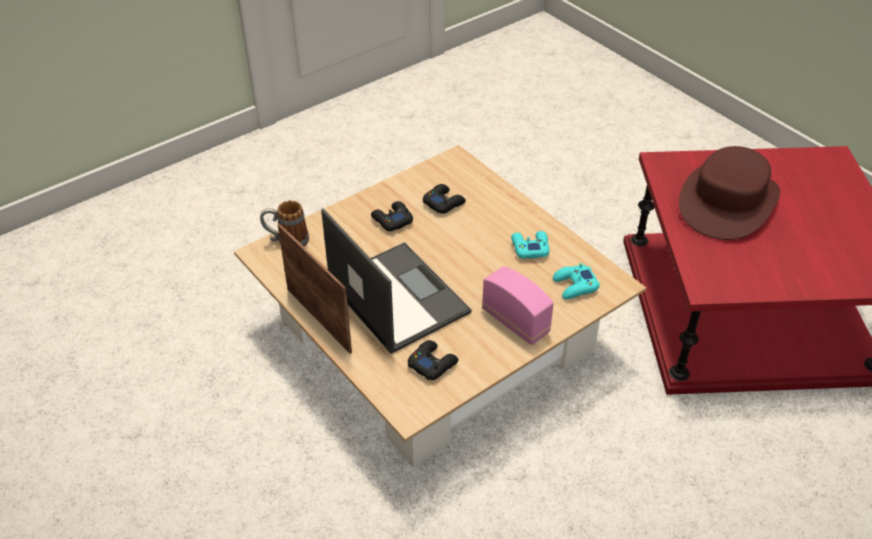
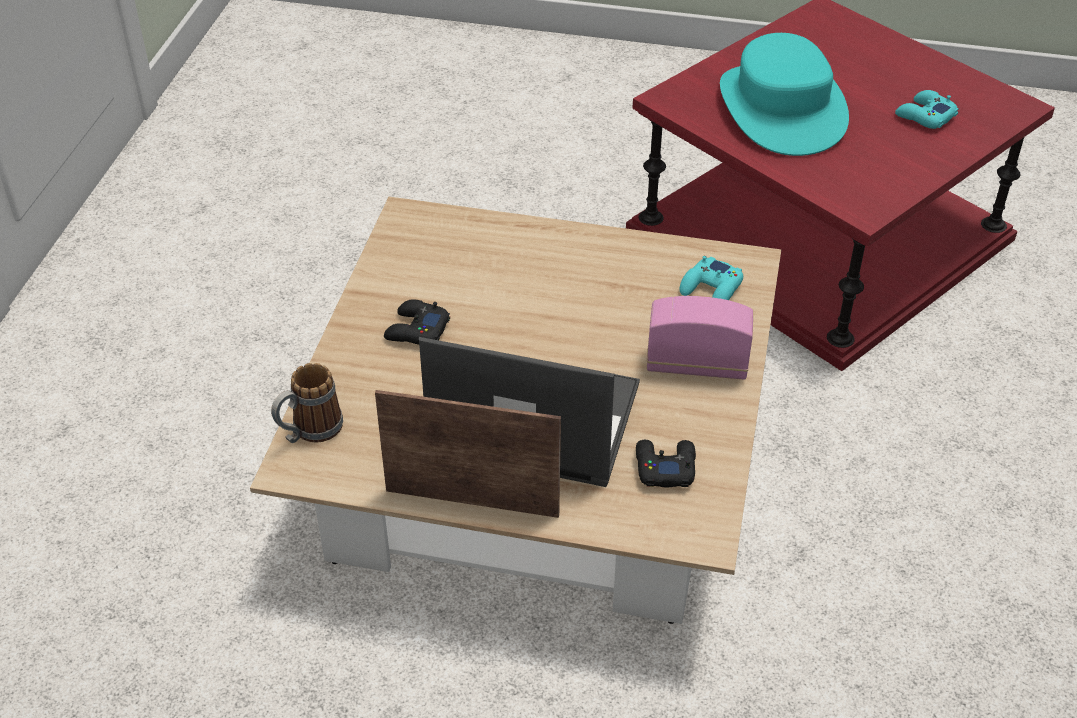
camera: 40 degrees left, 0 degrees up
(443, 203) = (455, 275): black game controller -> none
(529, 248) = (615, 274): turquoise game controller -> turquoise game controller (924, 116)
(727, 201) = (781, 108): brown hat -> turquoise hat

